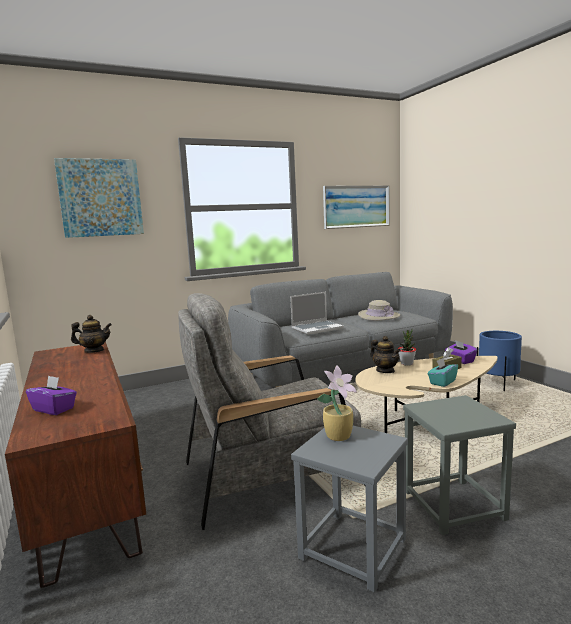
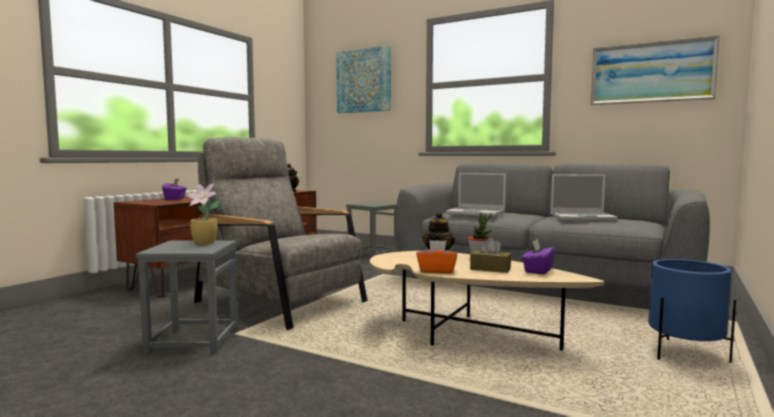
camera: 55 degrees right, 5 degrees down
(378, 316) = (582, 218): beige hat -> laptop
(442, 382) = (437, 271): turquoise tissue box -> orange tissue box
(454, 506) = (284, 364): grey stool -> grey stool (372, 254)

